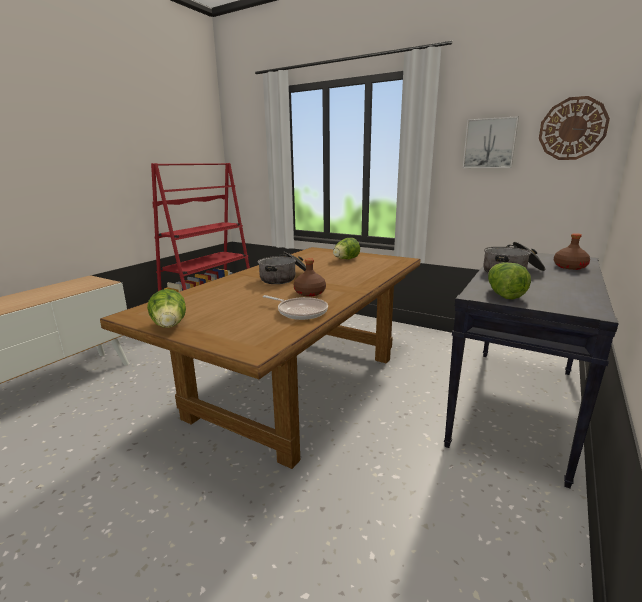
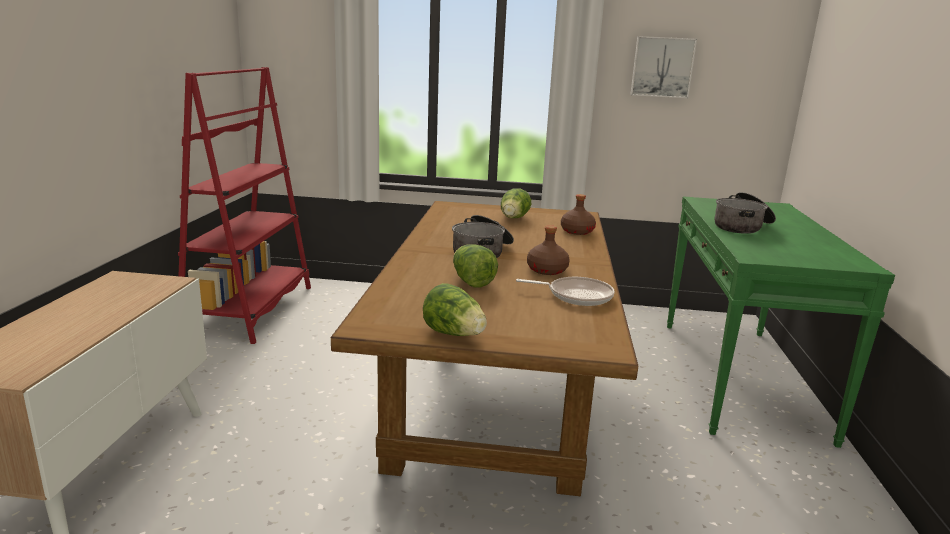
camera: 25 degrees left, 0 degrees up
(503, 294) = (774, 254): lettuce -> lettuce (471, 281)
(516, 405) = (740, 377): black console table -> green console table
(569, 267) = (782, 216): brown bottle -> brown bottle (576, 231)
(572, 129) = (751, 58): wall clock -> none

